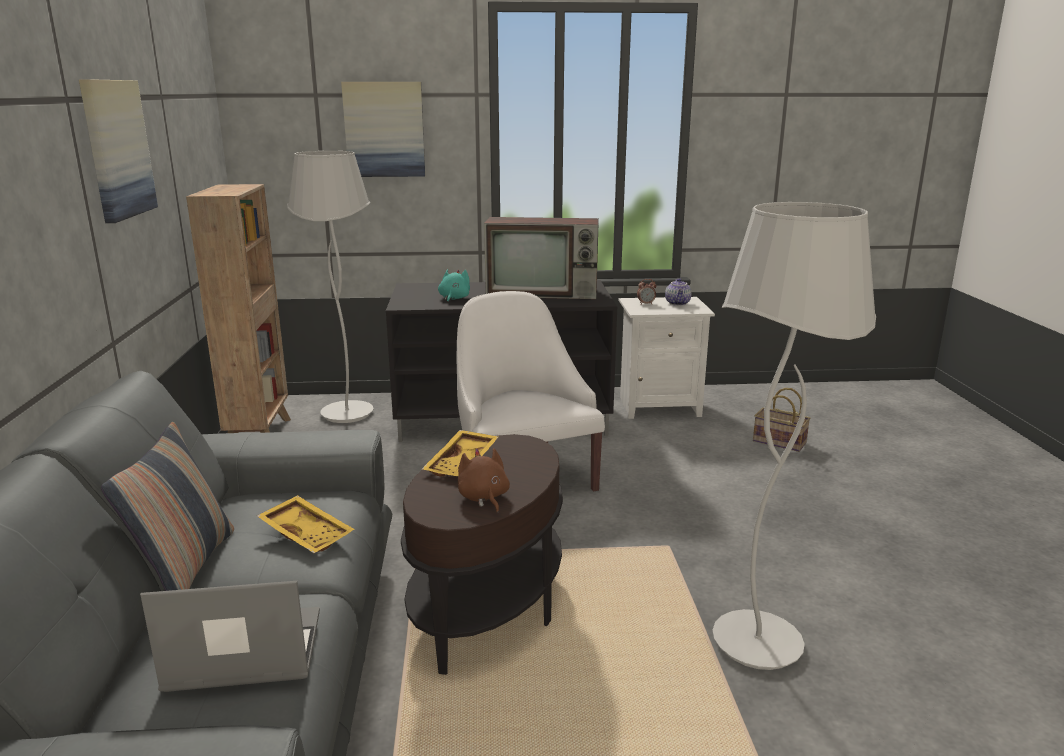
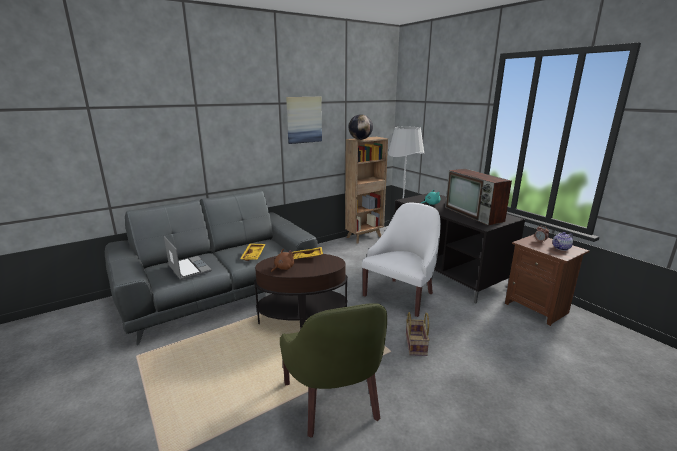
camera: 60 degrees right, 0 degrees up
(186, 567) = (225, 248): pillow -> none
(226, 192) = (360, 139): none -> globe
(384, 129) = (446, 119): picture -> none
(658, 406) = (537, 308): white nightstand -> brown nightstand
(757, 643) = (335, 400): white floor lamp -> green armchair
(777, 442) = (565, 363): basket -> basket (415, 344)

